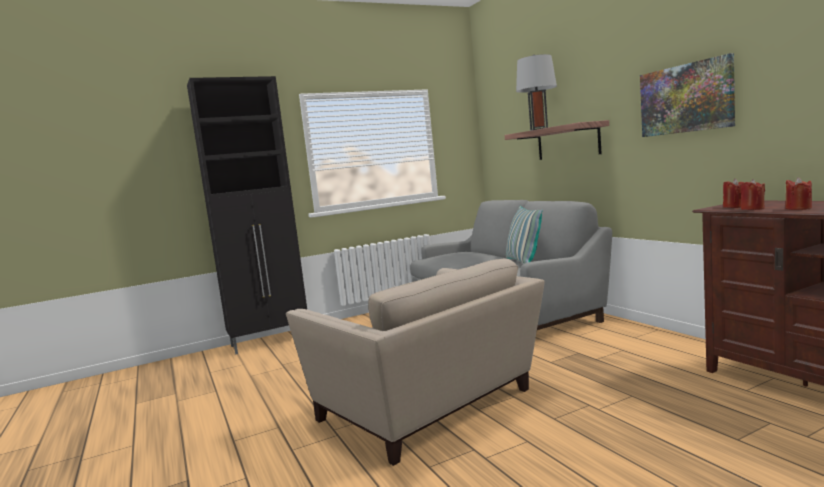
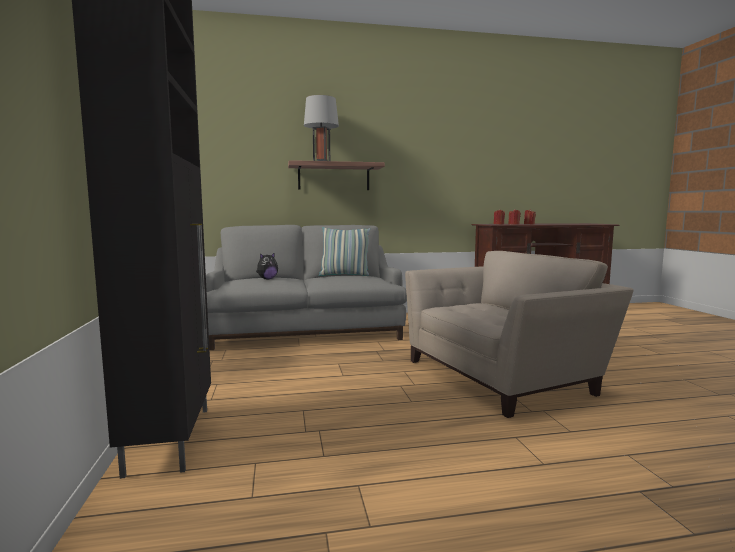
camera: 75 degrees left, 0 degrees up
(461, 255) = (267, 279): none -> plush toy
(686, 98) = (438, 161): picture -> none

